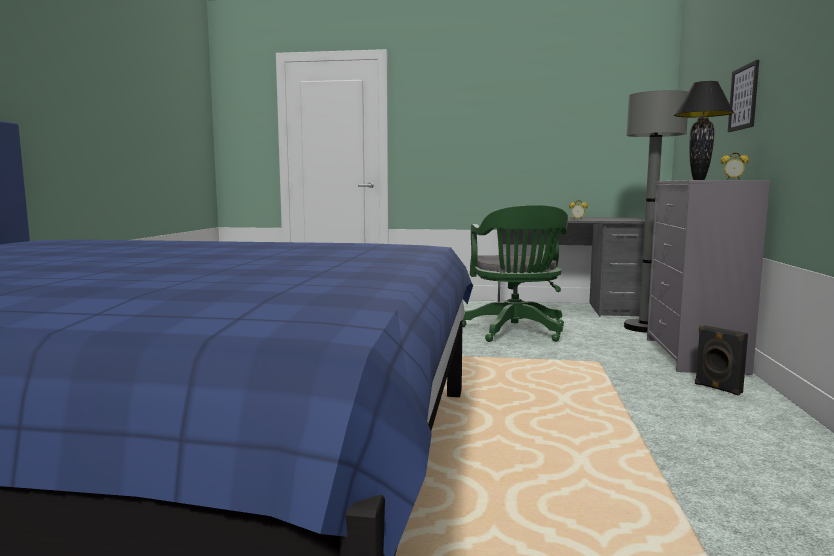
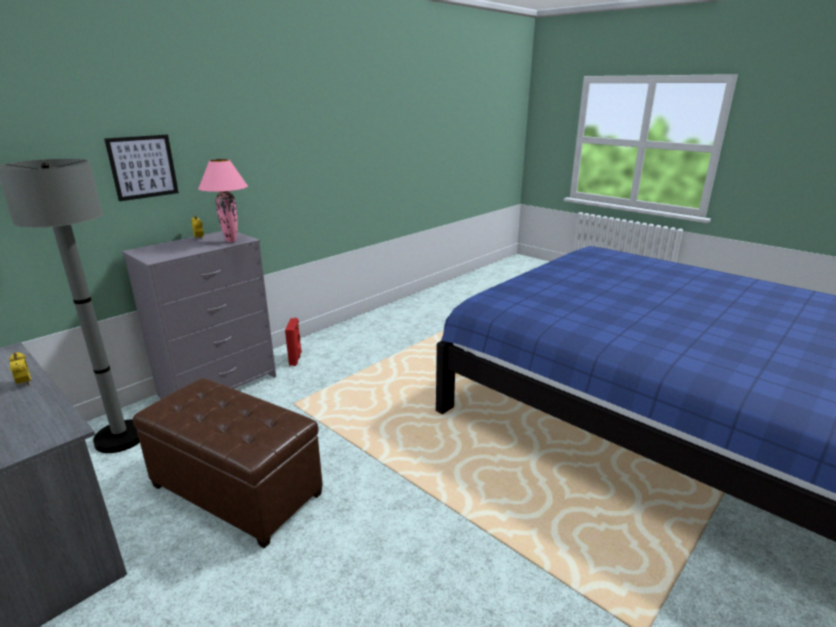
camera: 145 degrees left, 15 degrees up
(515, 332) = (237, 489): green office chair -> brown ottoman
(699, 179) = (231, 241): black table lamp -> pink table lamp
(717, 388) = (296, 359): black speaker -> red speaker

